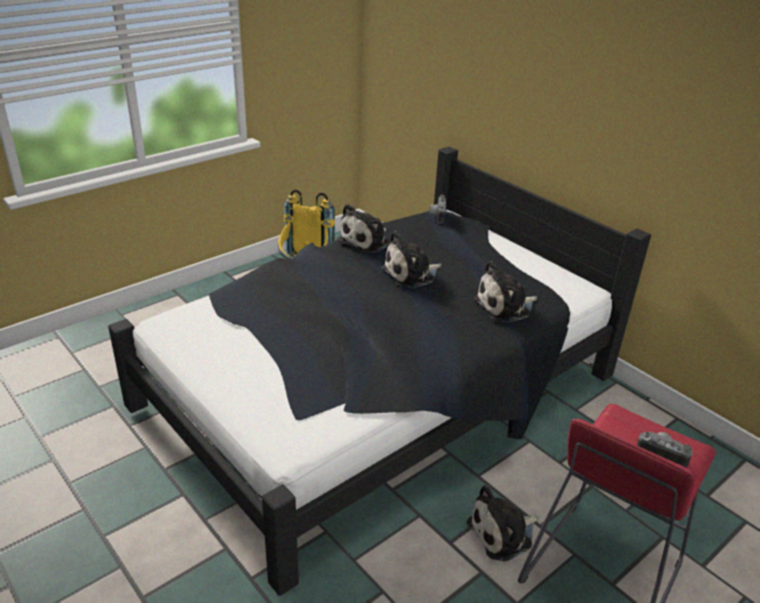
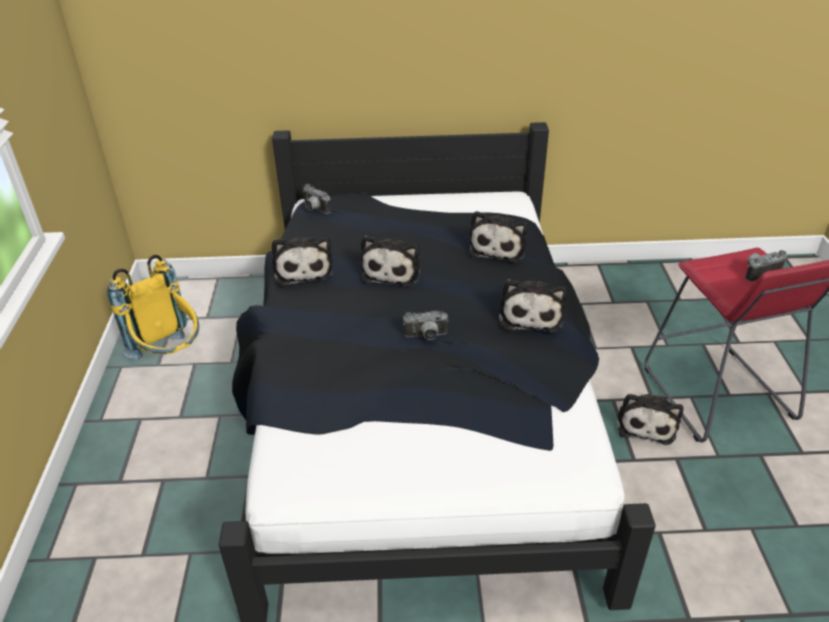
camera: 50 degrees left, 5 degrees up
(352, 315) = (426, 337): none -> camera
(439, 353) = (530, 314): none -> plush toy

